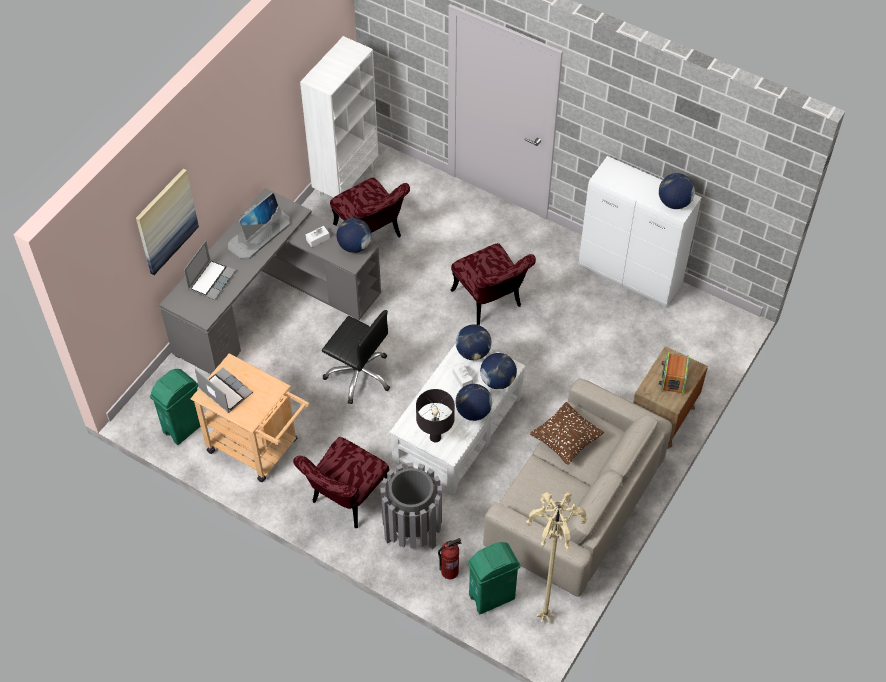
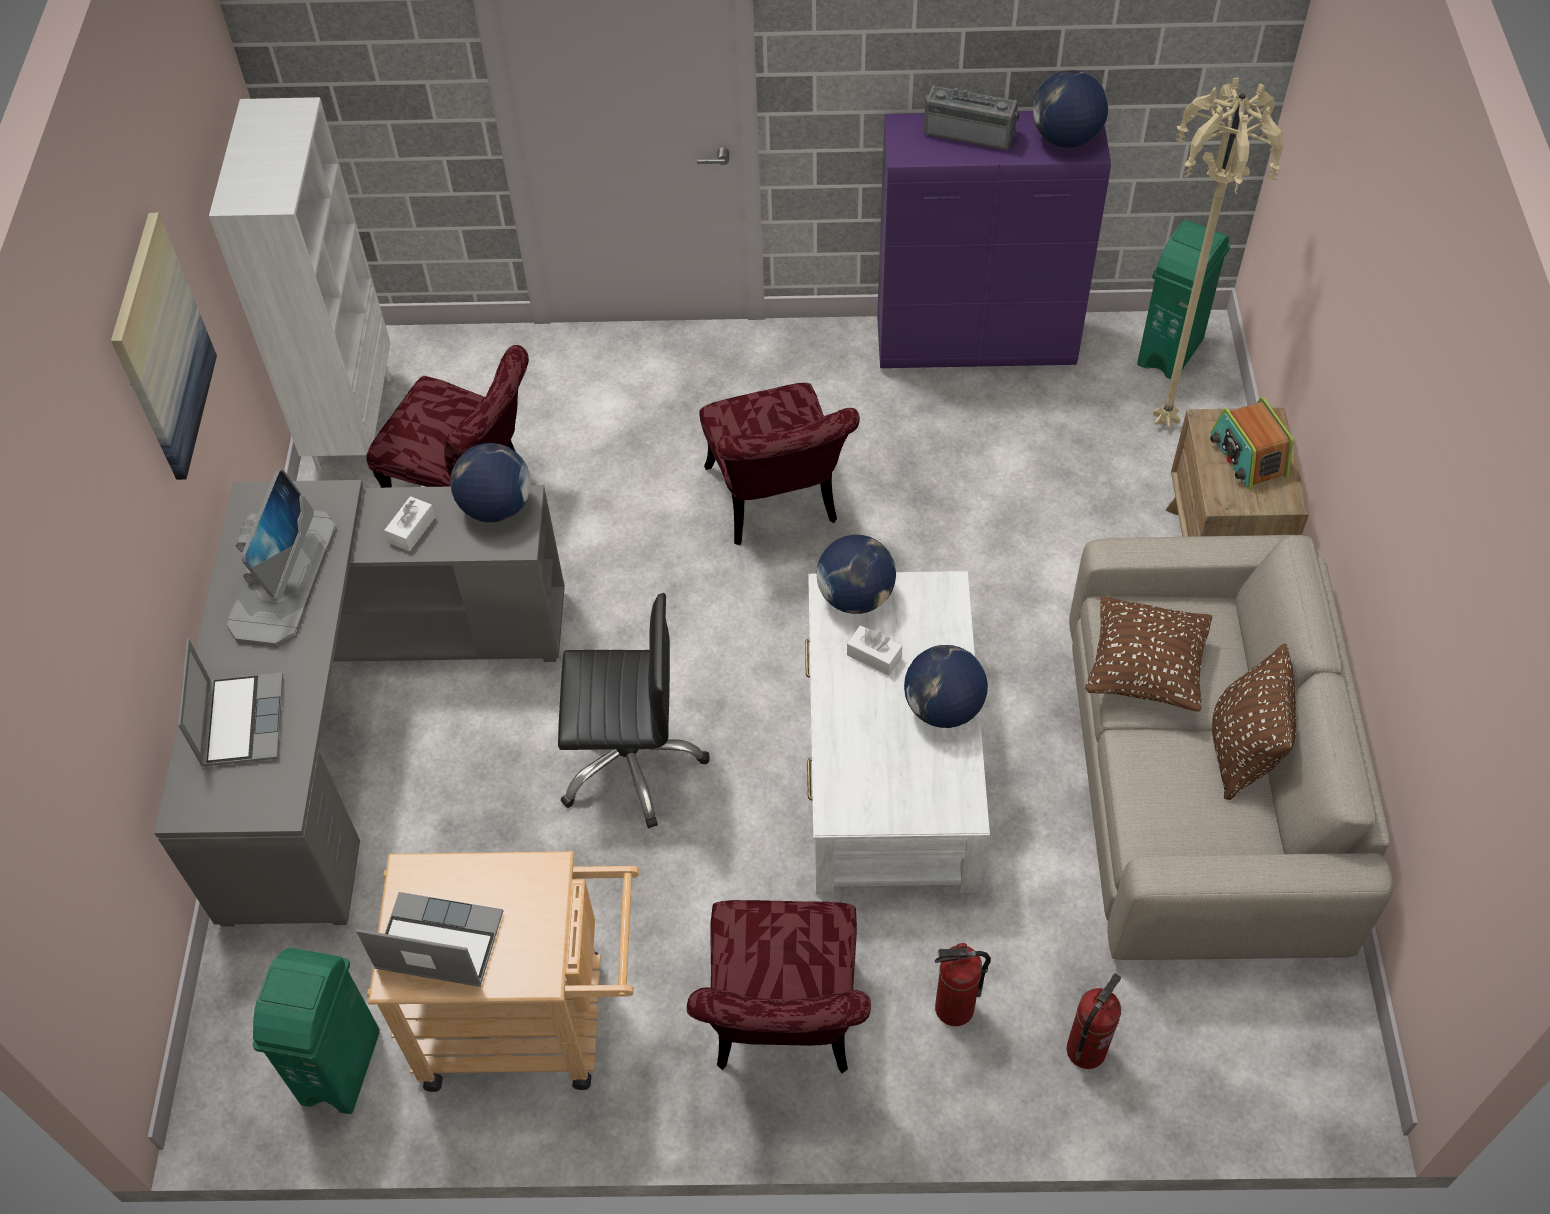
camera: 30 degrees left, 0 degrees up
(166, 221) = (90, 630): picture -> picture (161, 348)
(412, 530) = (954, 1009): grey trash can -> fire extinguisher
(435, 438) = (911, 798): black table lamp -> none
(490, 303) = (776, 505): red chair -> red chair turned 45 degrees clockwise
(492, 597) = (1201, 1052): green trash can -> green trash can (1171, 351)
(497, 381) = (941, 625): globe -> none
(543, 618) = (1320, 1036): beige floor lamp -> beige floor lamp (1162, 424)
(579, 491) = (1242, 750): none -> brown pillow
(631, 276) = (977, 344): white cabinet -> purple cabinet
(636, 180) = (970, 132): none -> radio

